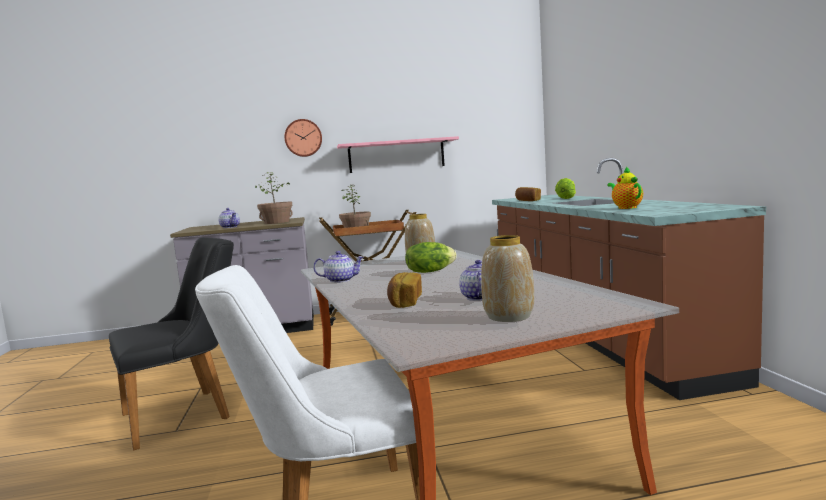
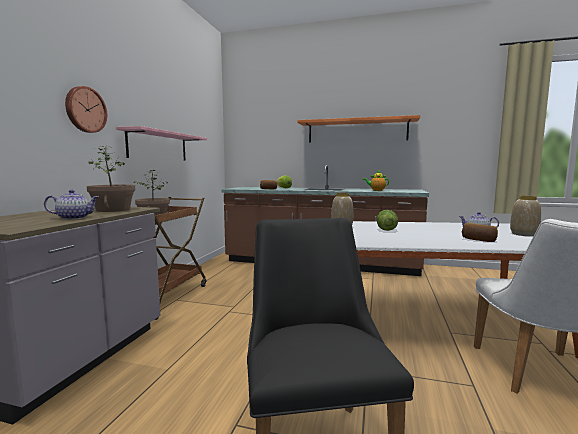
camera: 65 degrees left, 0 degrees up
(341, 280) = (382, 242): teapot -> none
(666, 85) = (357, 131): none -> orange shelf

